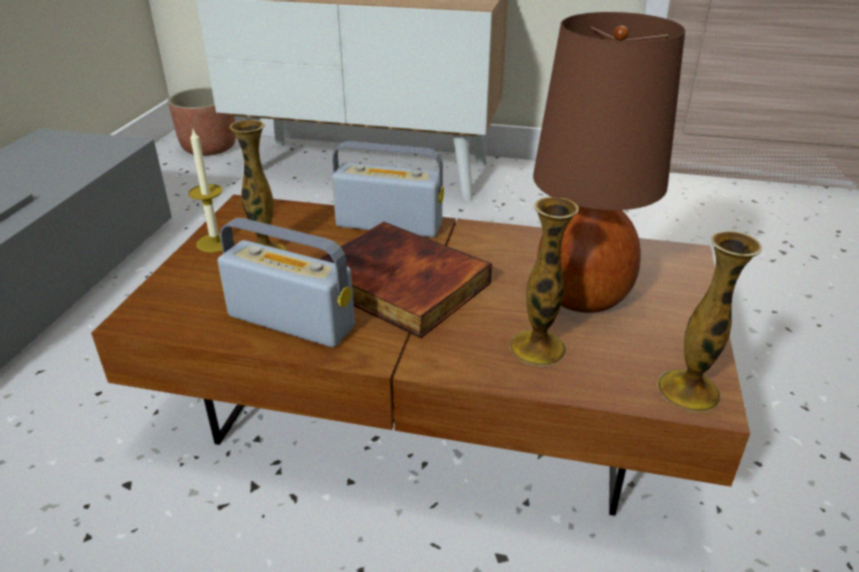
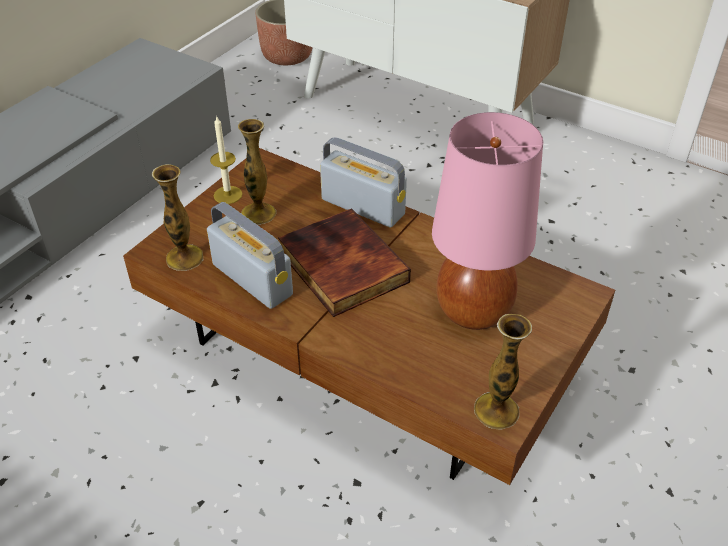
camera: 20 degrees right, 10 degrees up
(537, 348) = (410, 347): vase -> vase (184, 257)
(583, 295) = (474, 311): brown table lamp -> pink table lamp

